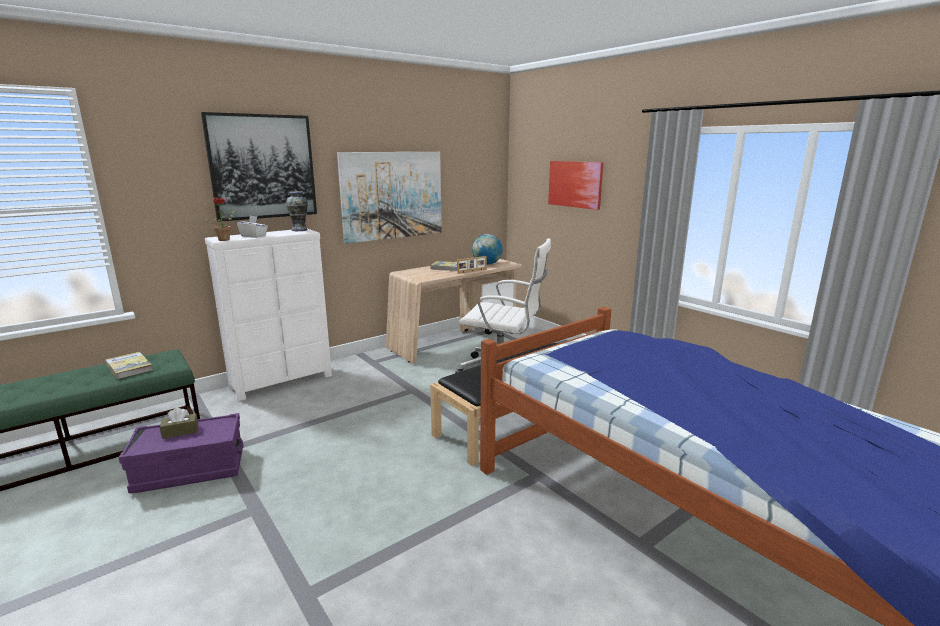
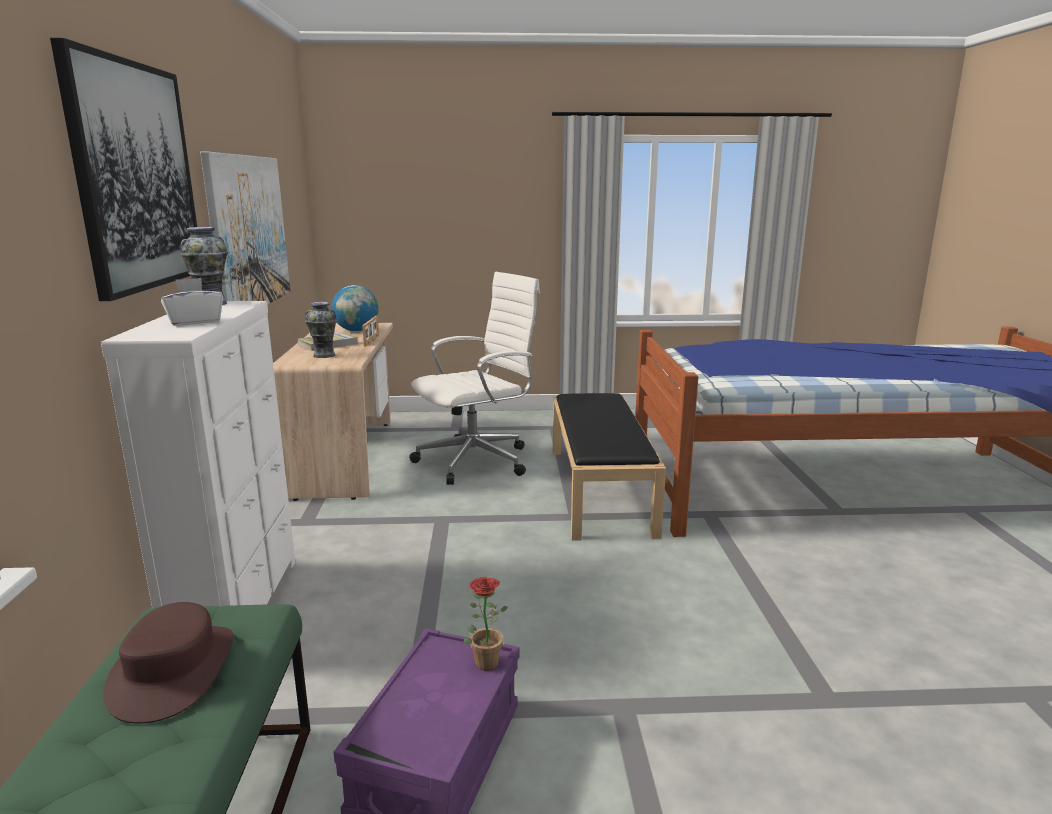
camera: 55 degrees left, 0 degrees up
(129, 367) = (173, 671): book -> brown hat
(180, 431) = (418, 699): brown tissue box -> none
(225, 239) = (179, 333): potted plant -> potted plant (483, 660)
(425, 273) = (324, 355): none -> vase
(575, 184) = (447, 205): picture -> none

